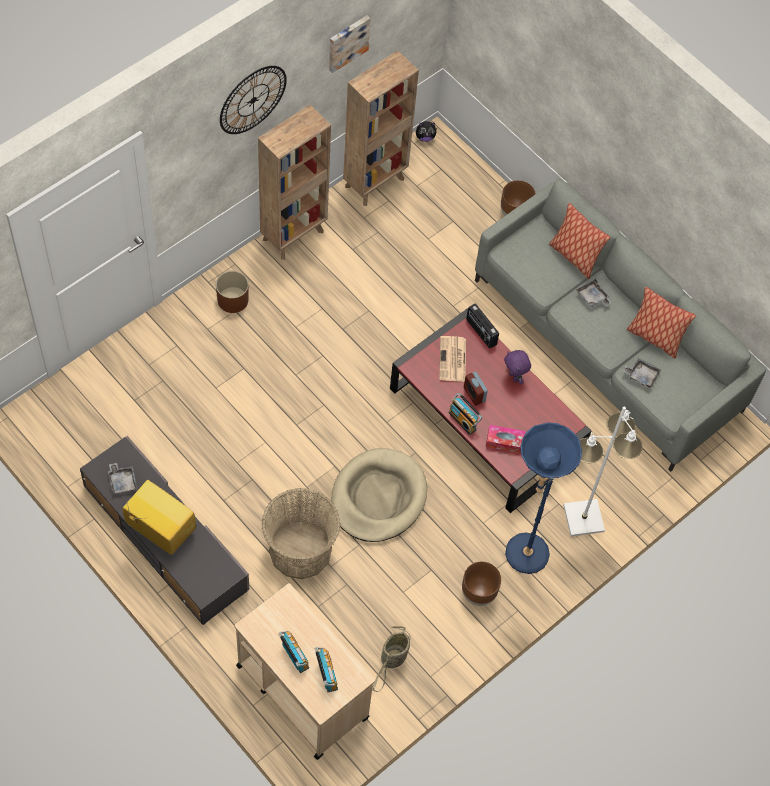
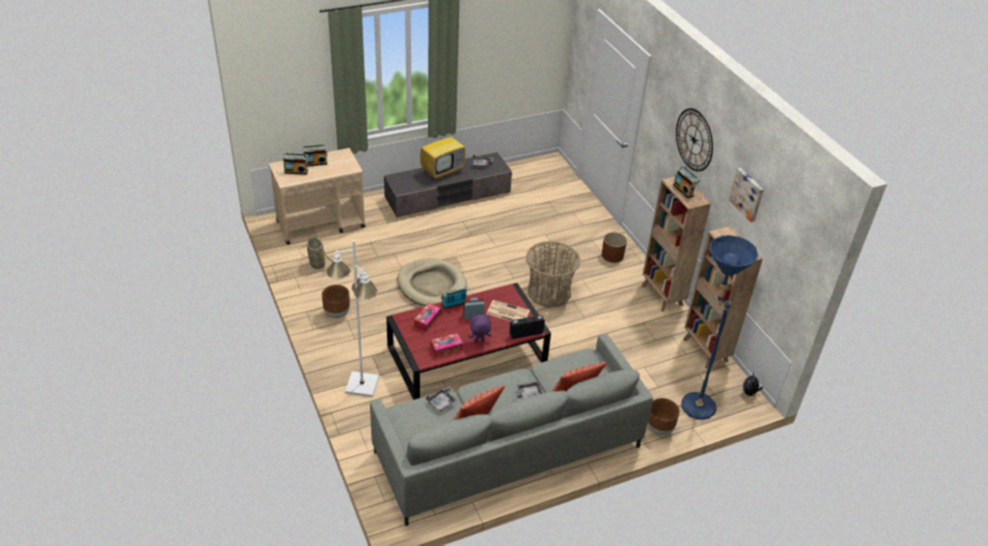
camera: 110 degrees right, 20 degrees down
(293, 133) = (684, 190): none -> radio
(300, 550) = (412, 244): basket -> basket (549, 292)
(520, 559) = (349, 341): blue floor lamp -> blue floor lamp (694, 401)
(541, 407) = (446, 348): none -> tissue box

